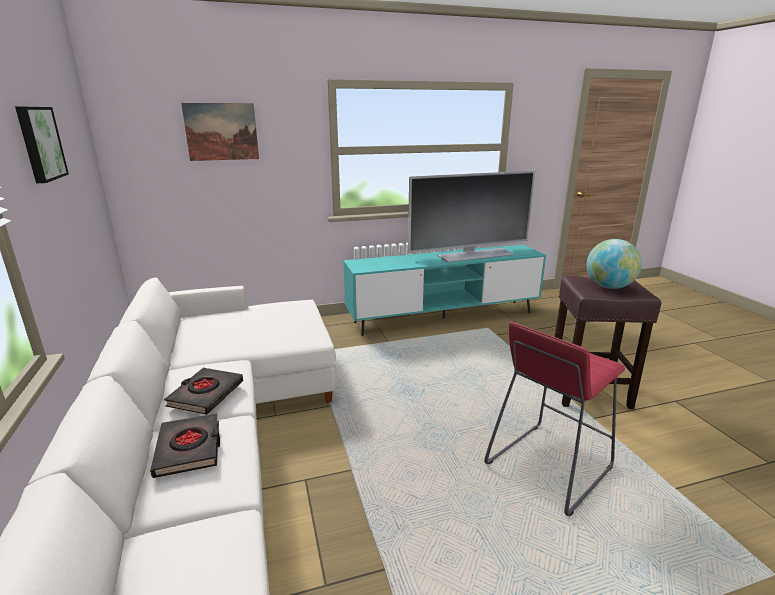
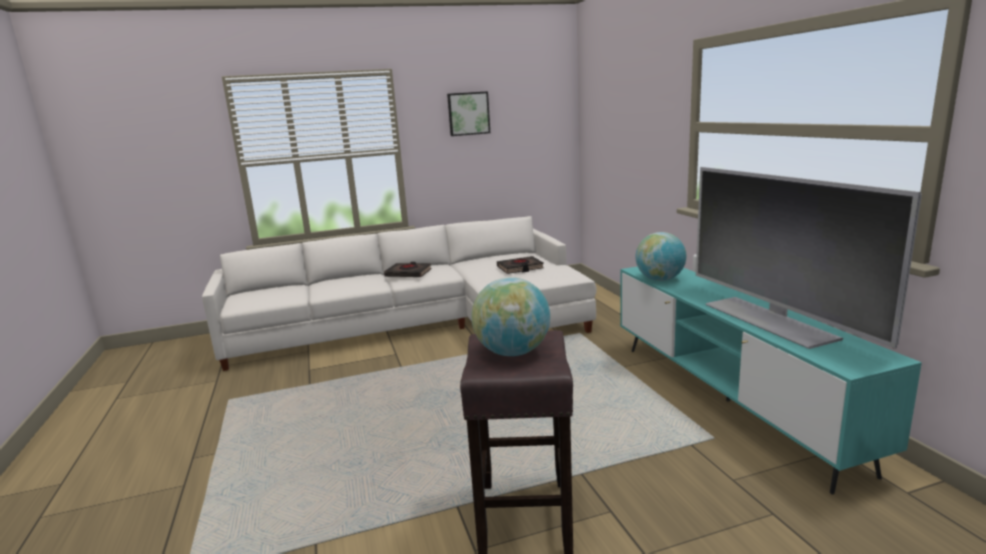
camera: 90 degrees right, 5 degrees down
(189, 449) = (355, 279): black book -> black book (520, 268)
(221, 132) = (626, 104): picture -> none
(389, 266) = (660, 279): none -> globe
(548, 466) = (378, 458): red stool -> none

